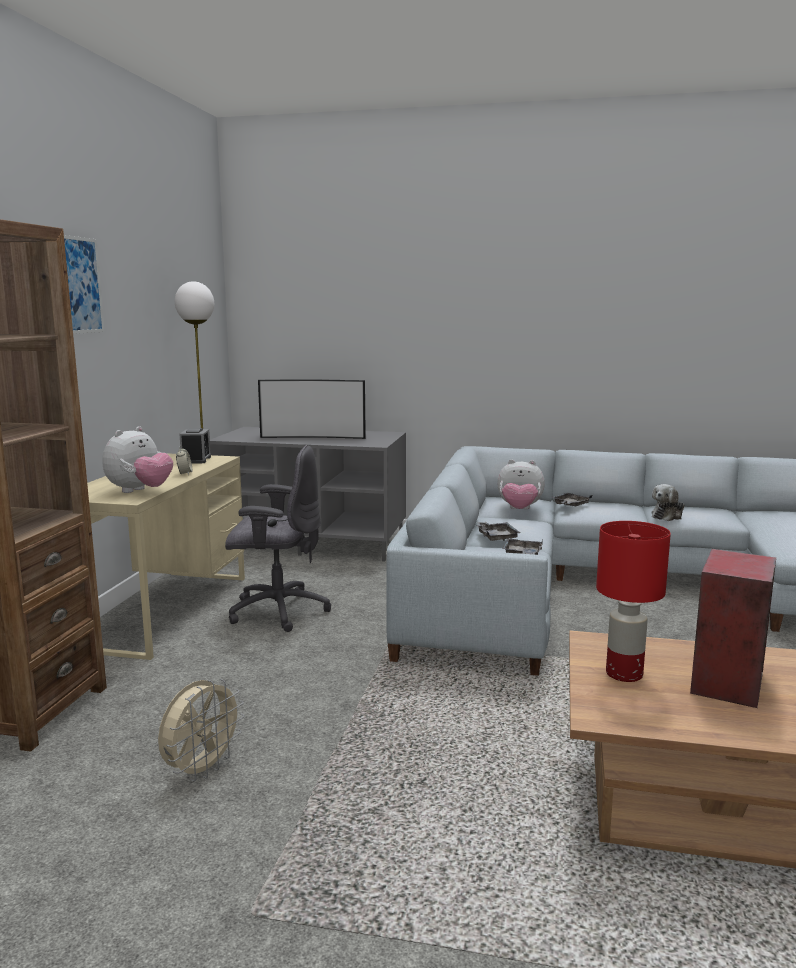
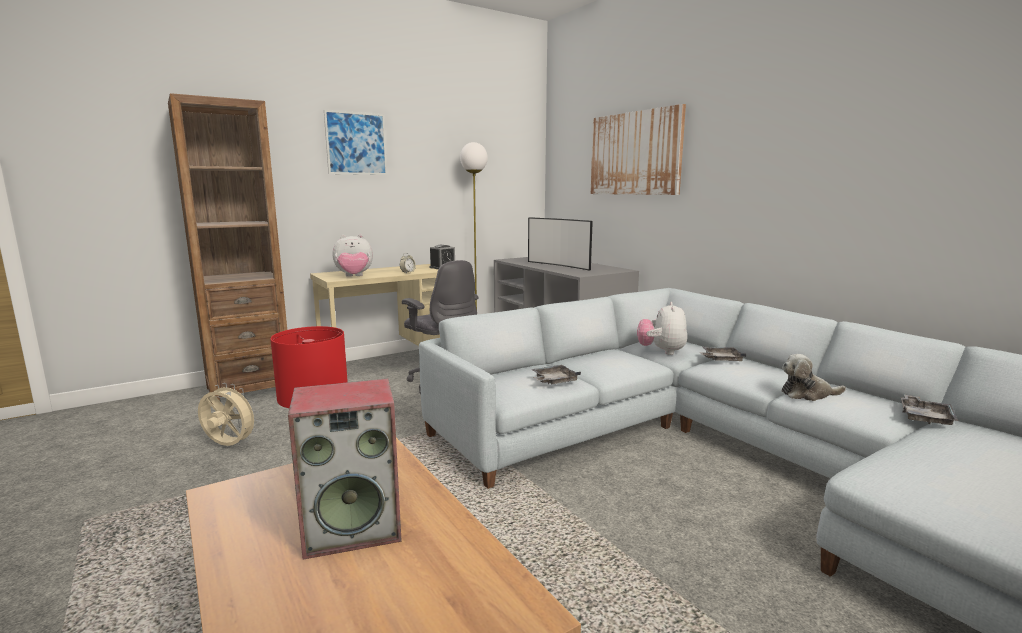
camera: 45 degrees right, 0 degrees up
(202, 769) = (229, 446): beige fan -> beige fan turned 150 degrees counterclockwise
(386, 301) = (634, 153): none -> picture
(496, 536) = (577, 364): grey tray -> grey tray (925, 417)
(519, 509) = (661, 351): plush toy -> plush toy turned 45 degrees clockwise

